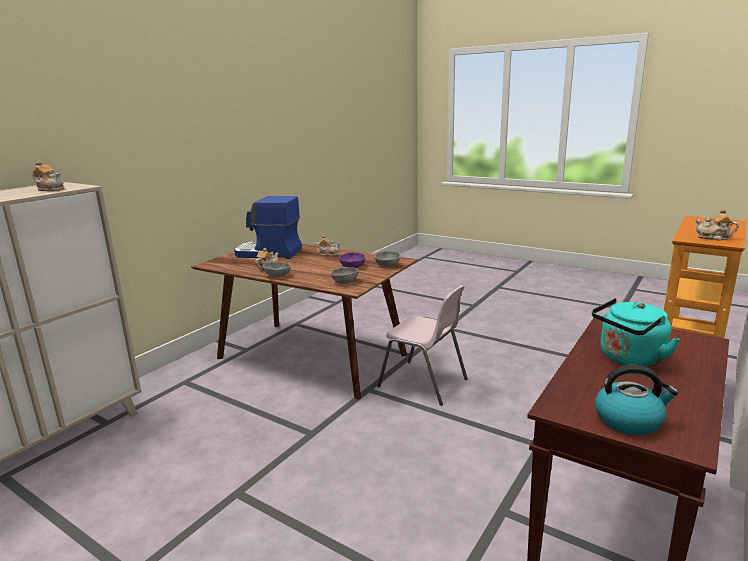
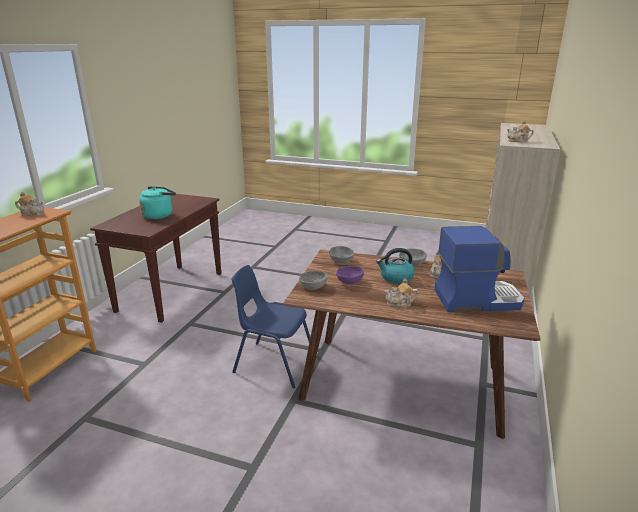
camera: 165 degrees right, 5 degrees up
(424, 383) = (273, 363): pink chair -> blue chair
(629, 420) = (183, 199): kettle -> kettle (396, 278)

